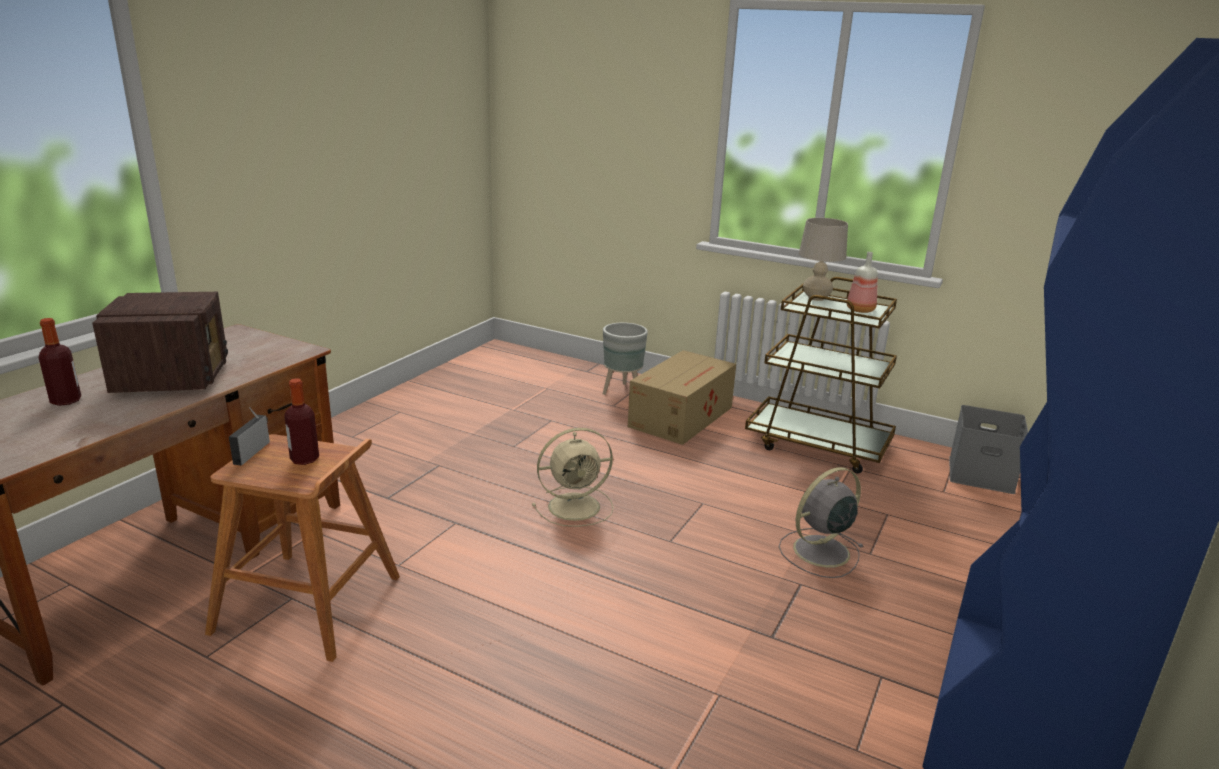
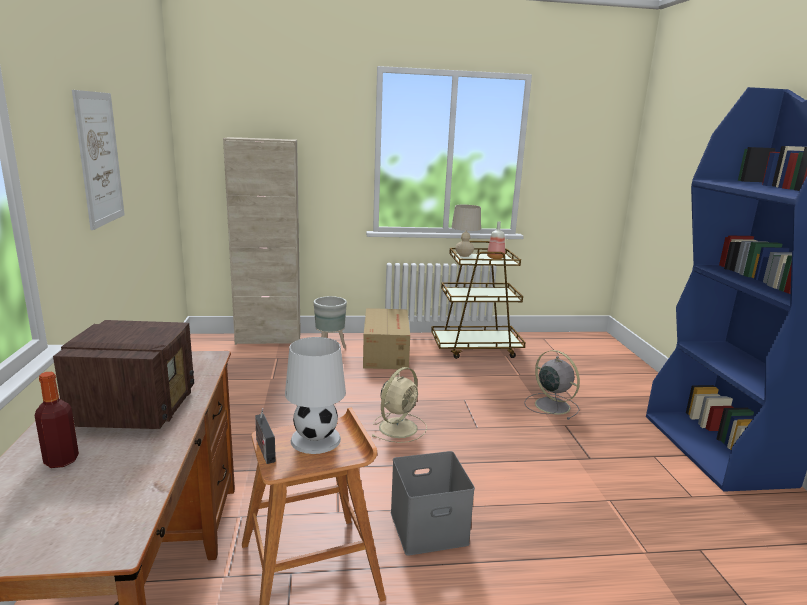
camera: 35 degrees left, 5 degrees down
(173, 378) = (137, 408): radio -> radio turned 45 degrees clockwise
(304, 459) = (316, 439): bottle -> white table lamp
(308, 122) = (99, 159): none -> picture
(565, 364) = (268, 339): none -> beige cabinet
(819, 552) = (551, 405): grey fan -> grey fan turned 120 degrees clockwise
(982, 474) = (562, 341): grey storage box -> grey storage box (429, 526)

